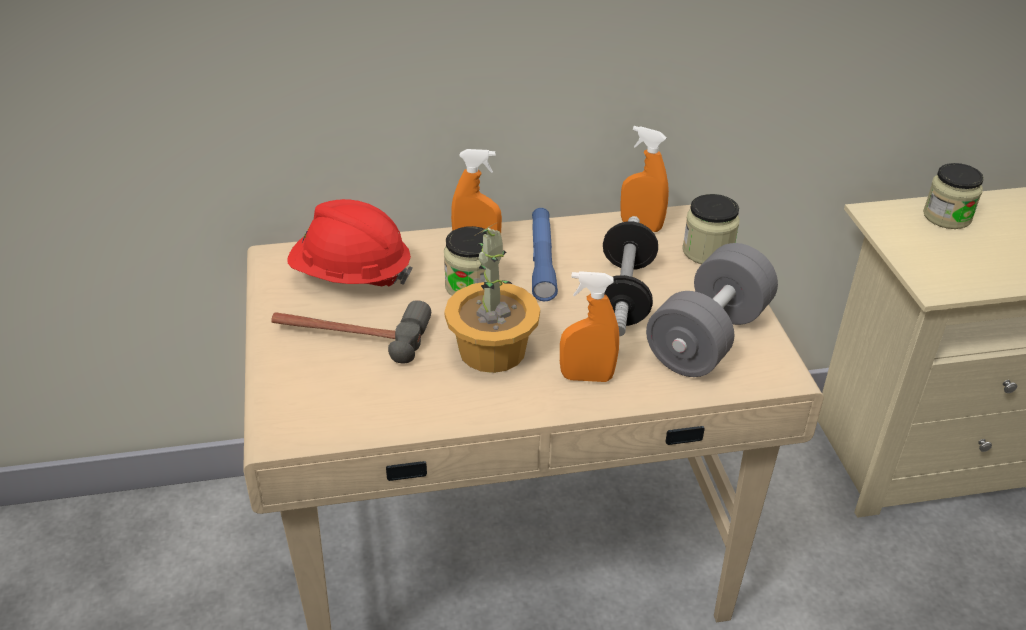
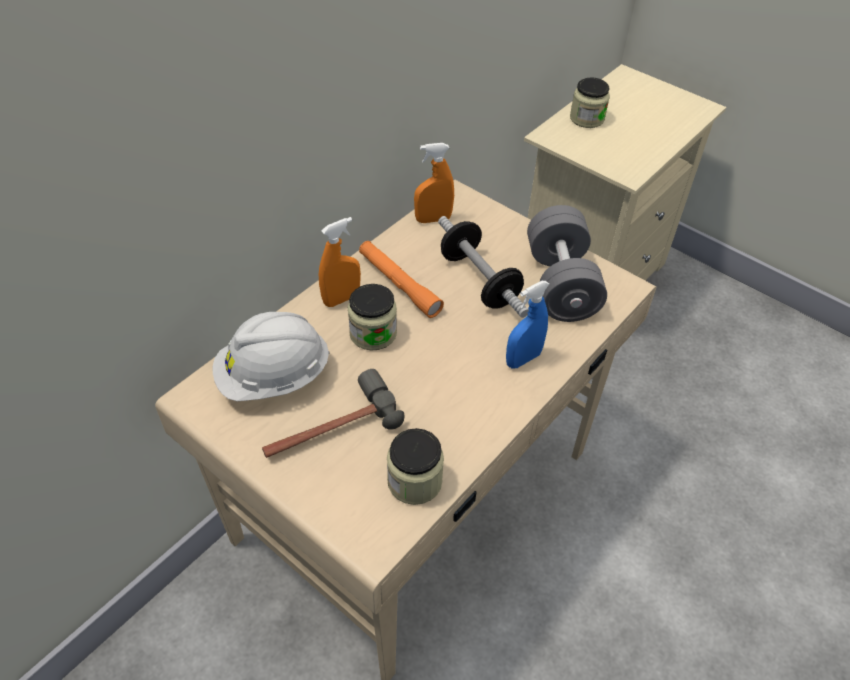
camera: 40 degrees left, 10 degrees up
(351, 275) = (274, 377): red hard hat -> white hard hat
(493, 351) = (444, 377): potted plant -> none
(542, 261) = (399, 284): blue flashlight -> orange flashlight
(586, 377) = (523, 359): orange spray bottle -> blue spray bottle
(707, 251) = (494, 217): jar -> jar (414, 481)

